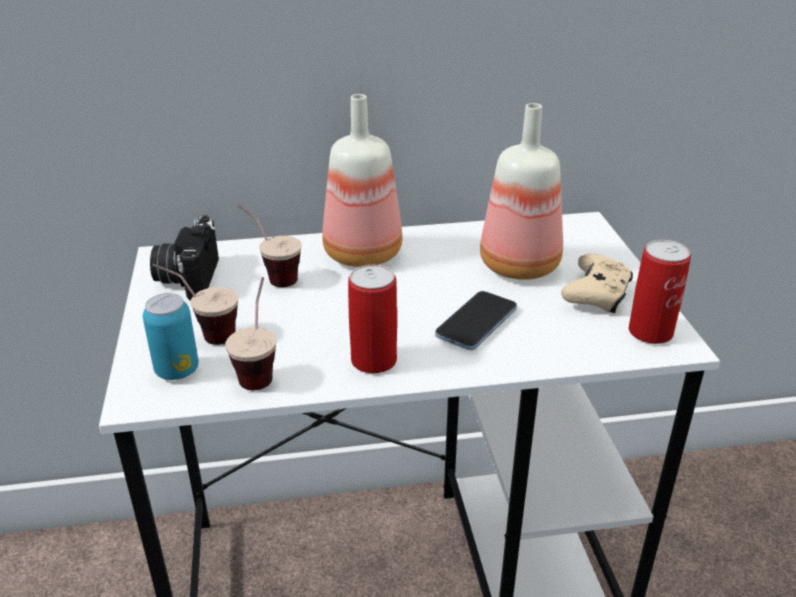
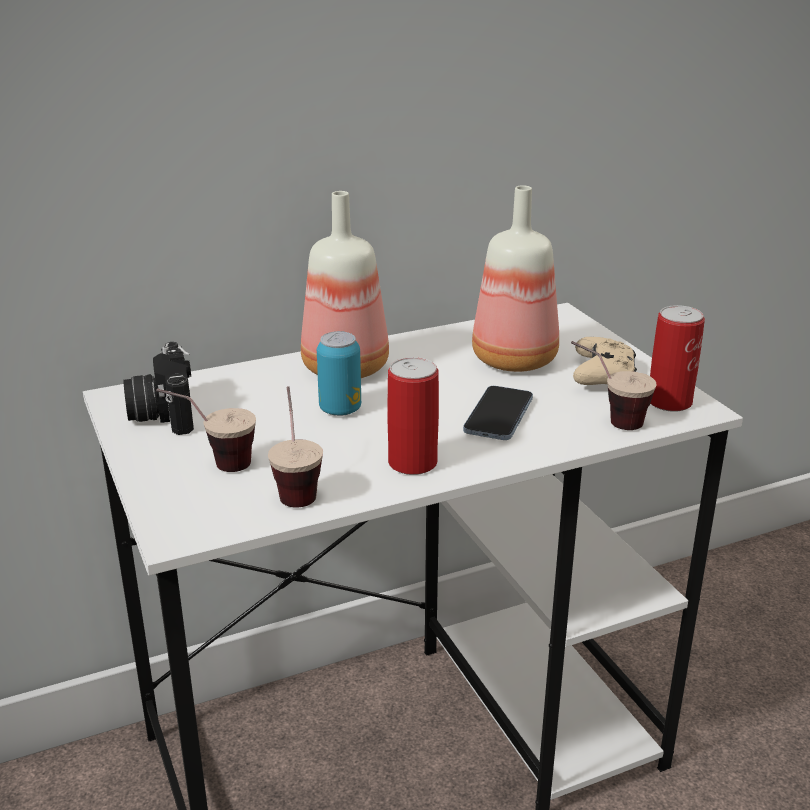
camera: 15 degrees left, 5 degrees down
(177, 370) = (205, 501): can -> can (340, 409)
(271, 275) = (256, 400): cup -> cup (607, 420)

